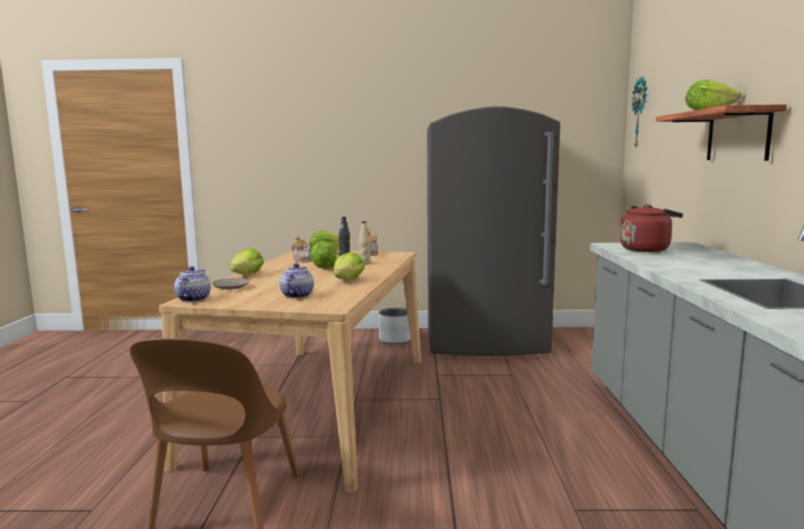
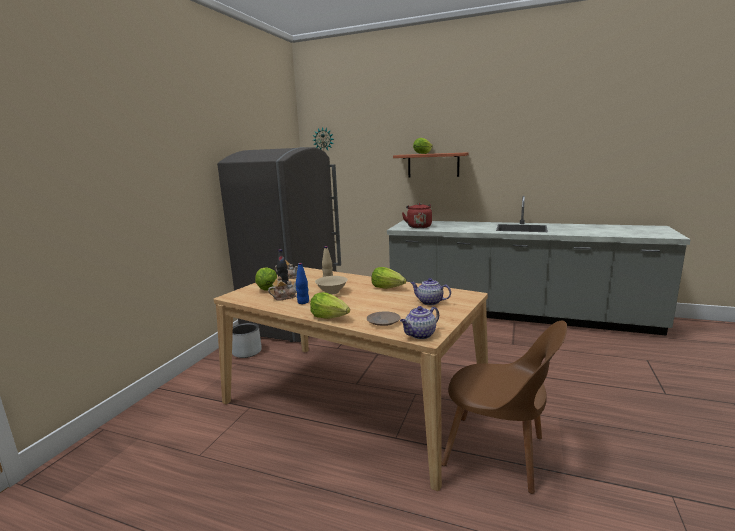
camera: 70 degrees left, 5 degrees up
(193, 299) = (420, 335): teapot -> teapot turned 60 degrees counterclockwise
(289, 265) = (303, 302): none -> blue bottle
(324, 268) = (332, 292): lettuce -> beige bowl

